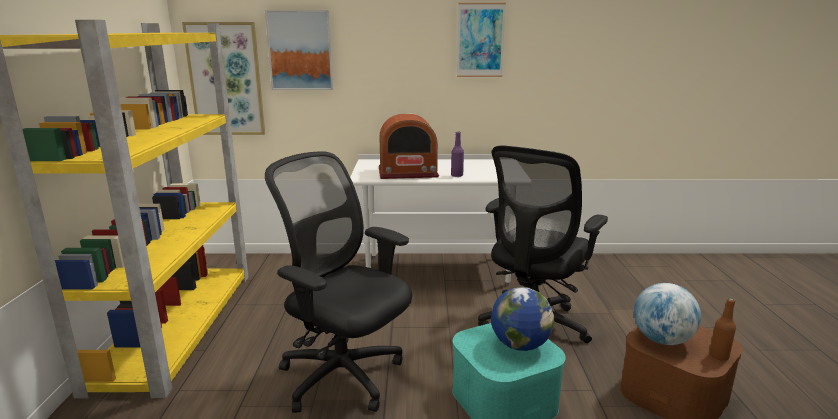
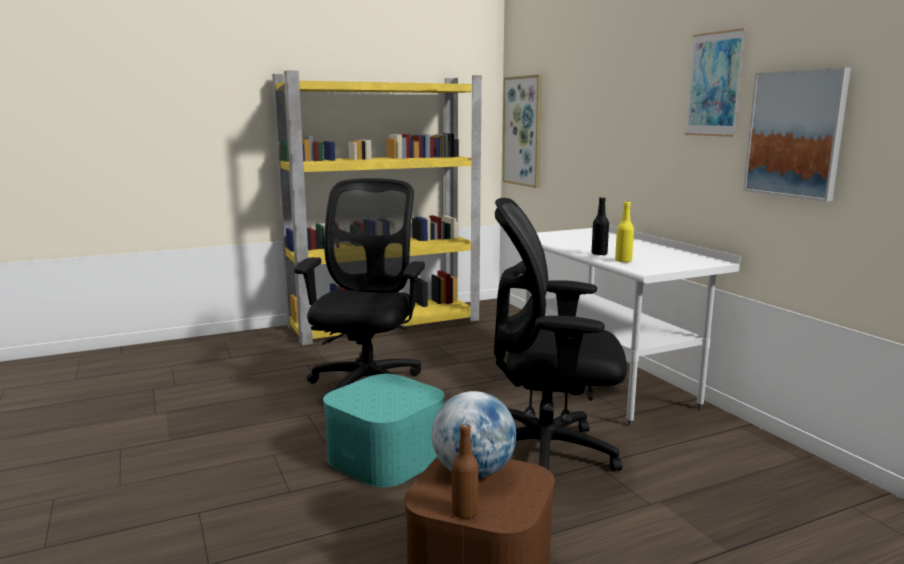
camera: 65 degrees right, 5 degrees down
(300, 50) = (567, 102): picture -> picture (795, 134)
(408, 172) = (574, 242): radio -> none
(457, 175) = (599, 254): purple bottle -> black bottle
(485, 175) = (623, 261): none -> yellow bottle
(520, 345) = (392, 400): globe -> none

